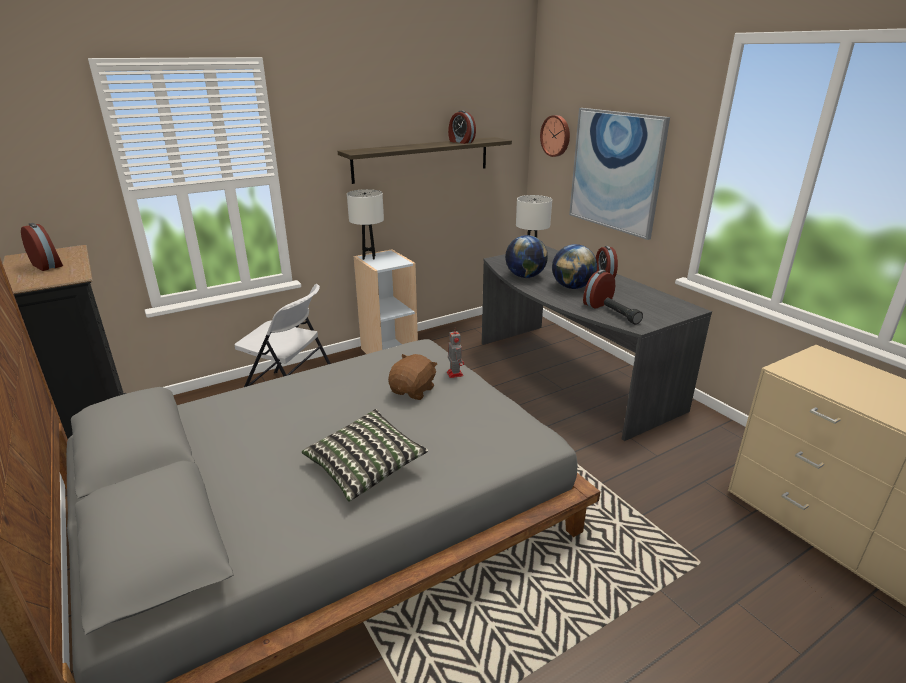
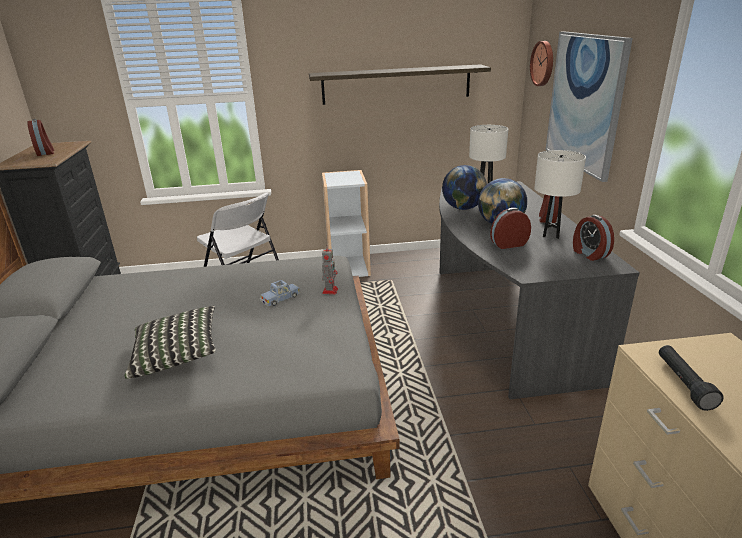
camera: 25 degrees right, 0 degrees up
(369, 257) = (333, 175): white table lamp -> white table lamp (551, 235)
(413, 391) = (280, 299): brown plush toy -> blue toy car
(461, 142) = (435, 68): alarm clock -> alarm clock (589, 254)
(620, 315) = (521, 260): black flashlight -> black flashlight (683, 383)

